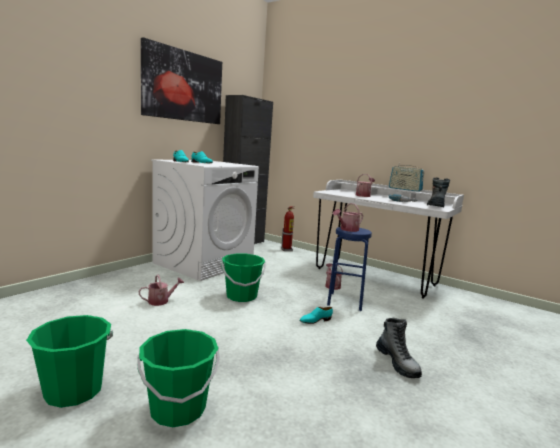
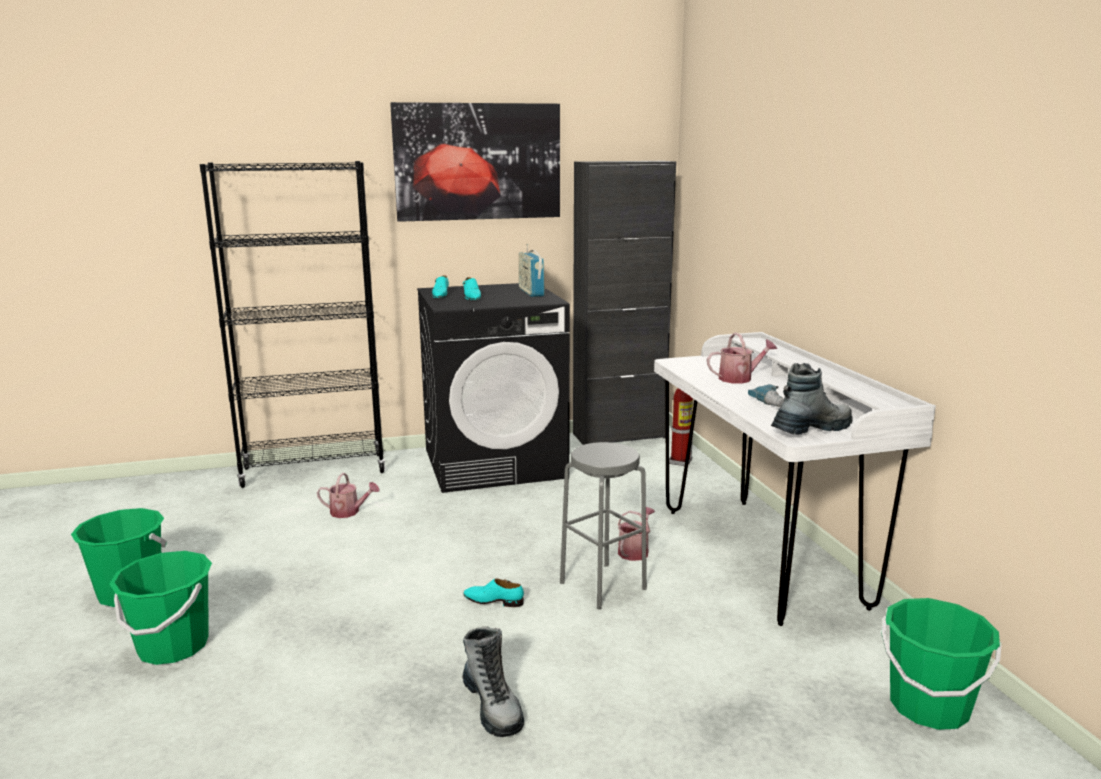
camera: 40 degrees right, 5 degrees up
(94, 285) = (314, 470): none -> black bookcase
(204, 263) = (495, 463): white washing machine -> black washing machine
(241, 296) = (456, 532): green bucket -> green bucket (928, 707)
(345, 301) = (602, 585): blue stool -> grey stool
(347, 229) = (593, 451): watering can -> none
(397, 363) = (492, 706): boot -> boot turned 45 degrees counterclockwise
(405, 189) = (832, 374): radio -> radio (531, 292)

